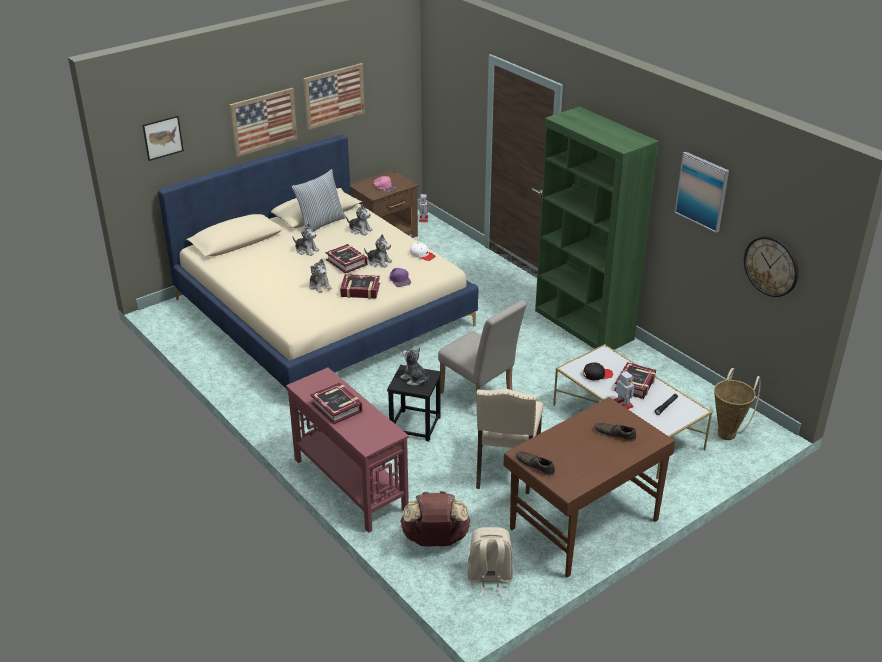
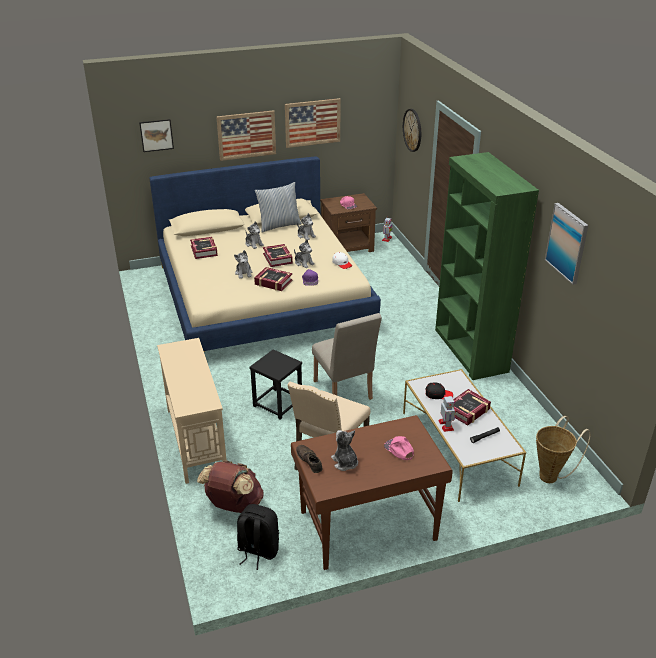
camera: 20 degrees right, 0 degrees up
(337, 407) = (182, 371): book -> book (204, 251)
(350, 484) = (196, 439): red console table -> beige console table
(414, 379) = (276, 363): plush toy -> plush toy (345, 462)
(489, 578) = (257, 551): beige backpack -> black backpack
(614, 434) = (399, 450): brown shoe -> pink cap
(771, 266) = (612, 325): wall clock -> wall clock (412, 130)

